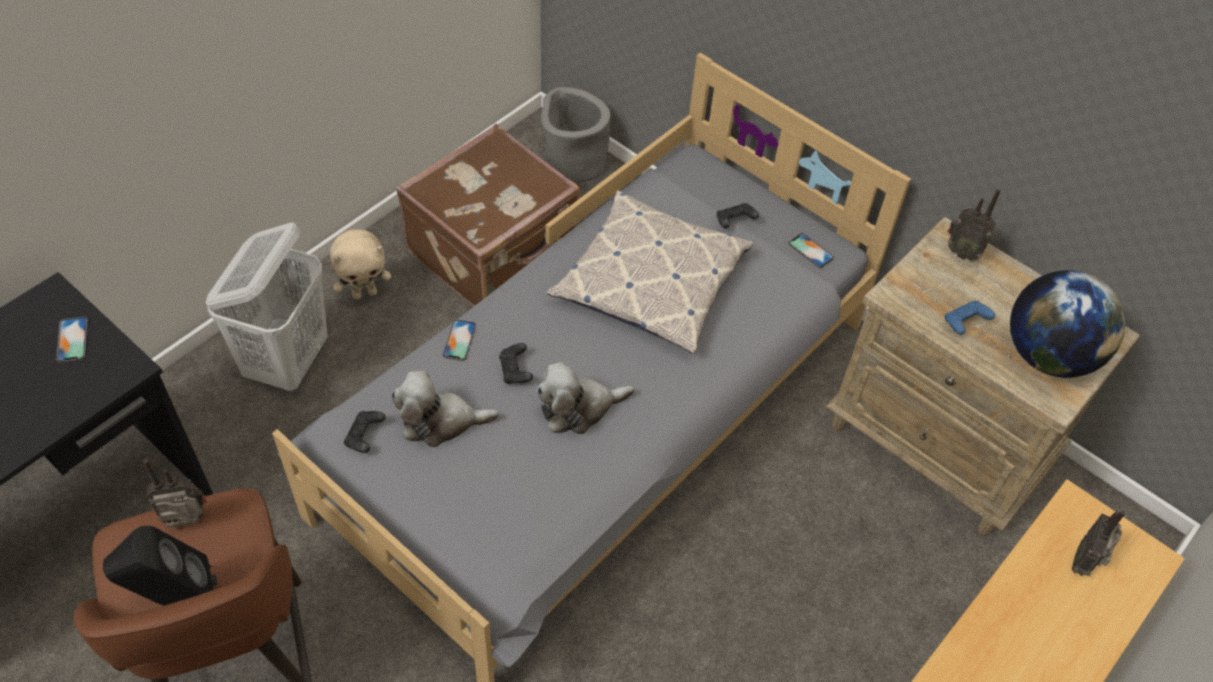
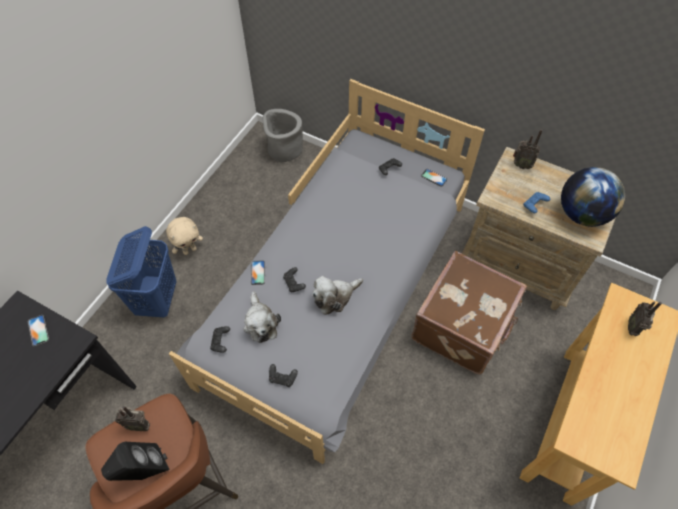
camera: 10 degrees left, 5 degrees up
(188, 524) = (139, 425): radio -> radio turned 150 degrees counterclockwise
(288, 361) = (157, 299): white laundry basket -> blue laundry basket
(440, 421) = (260, 323): plush toy -> plush toy turned 90 degrees counterclockwise
(451, 518) = (282, 378): none -> black game controller
(494, 252) = (255, 210): brown suitcase -> brown suitcase (463, 326)
(651, 281) = (353, 214): pillow -> none

